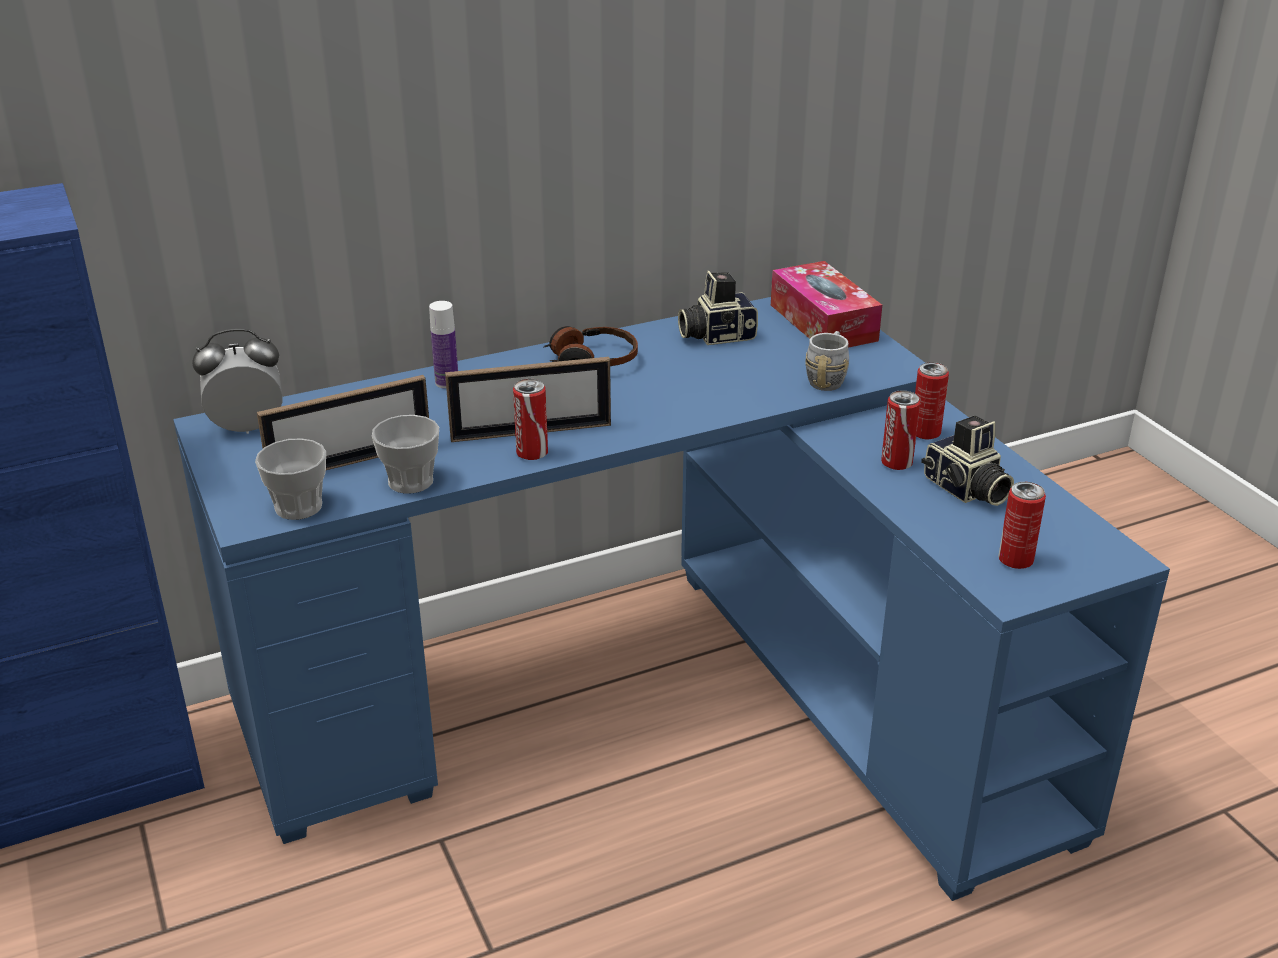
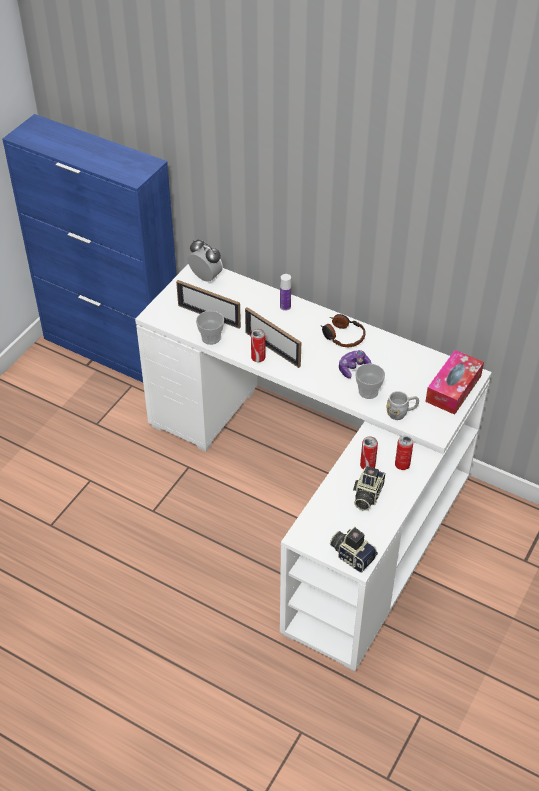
camera: 55 degrees right, 15 degrees up
(298, 507) = (171, 321): cup -> cup (368, 391)
(666, 699) = (317, 489): blue desk -> white desk
(676, 379) = (353, 368): none -> game controller
(716, 335) = (404, 361): camera -> camera (352, 555)
(1015, 560) = (326, 530): can -> none

